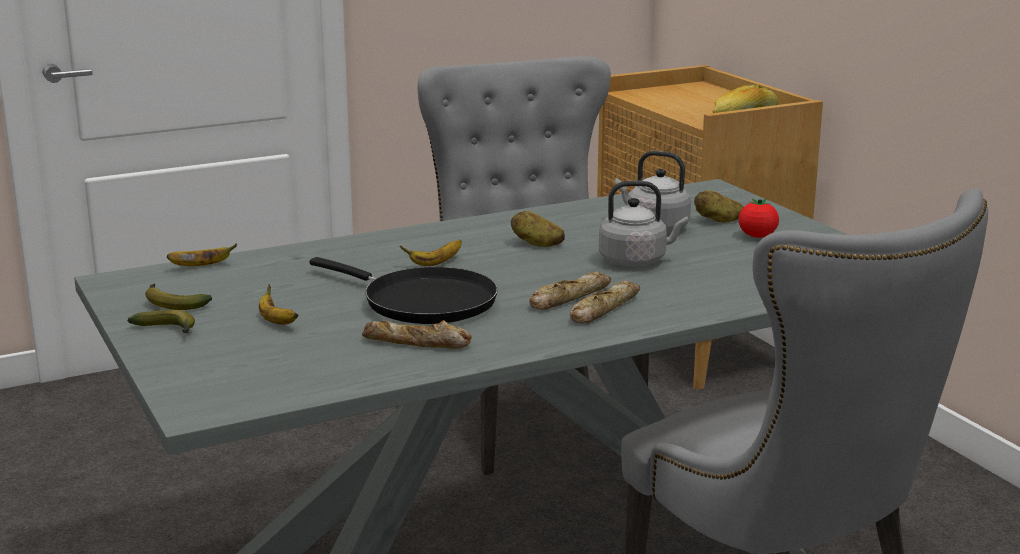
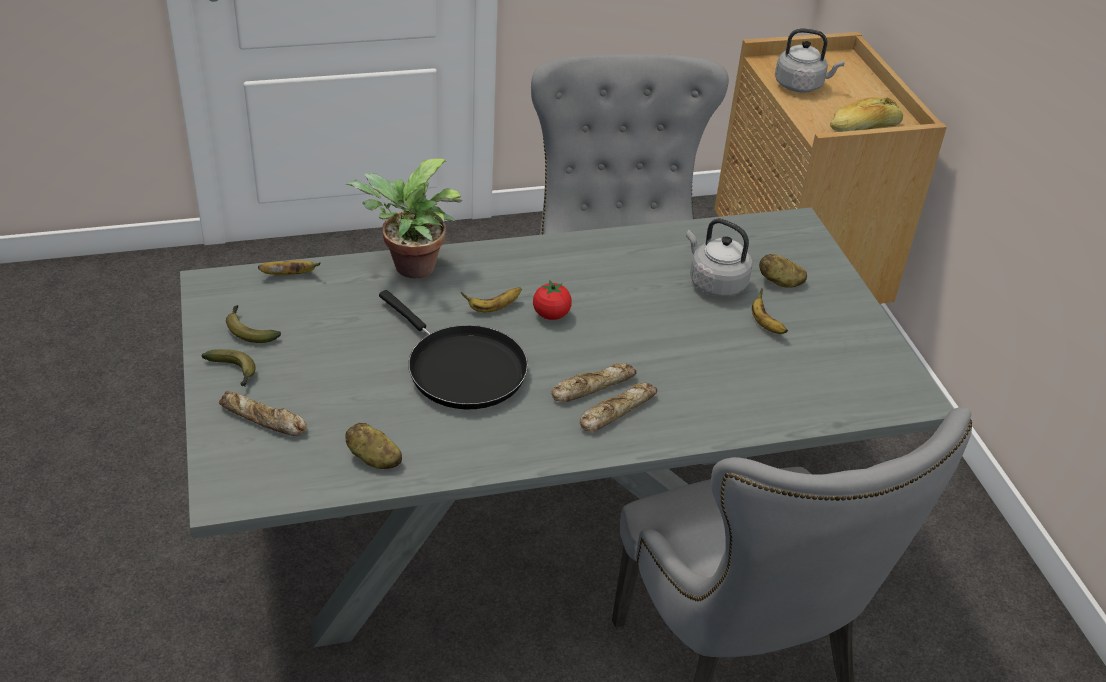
camera: 10 degrees right, 20 degrees up
(276, 321) = (327, 375): banana -> banana (765, 324)
(332, 250) = (409, 268): none -> potted plant
(417, 343) = (435, 432): bread -> bread (263, 419)
(537, 244) = (595, 292): potato -> potato (373, 459)
(636, 260) = (676, 337): grey kettle -> grey kettle (801, 86)
(757, 236) = (806, 316): tomato -> tomato (551, 315)

